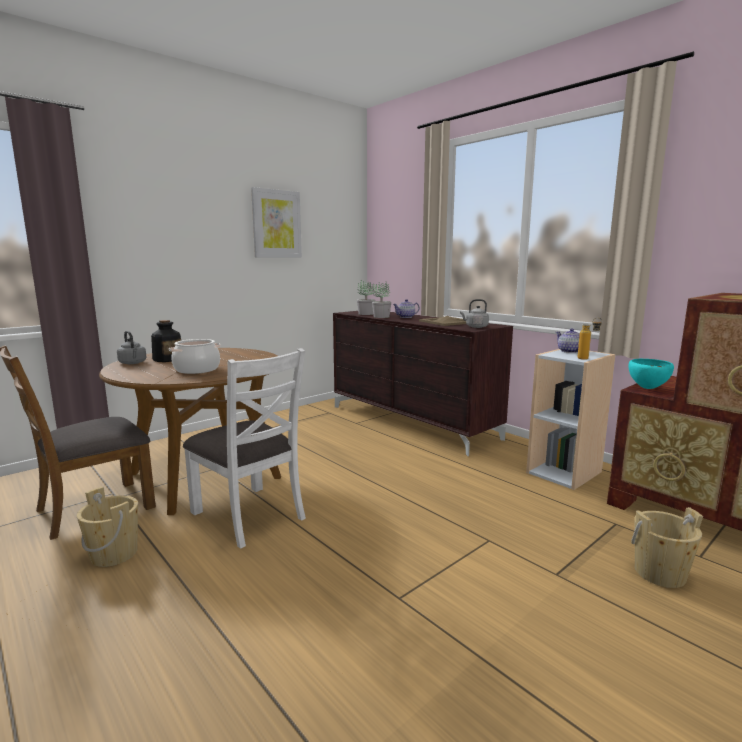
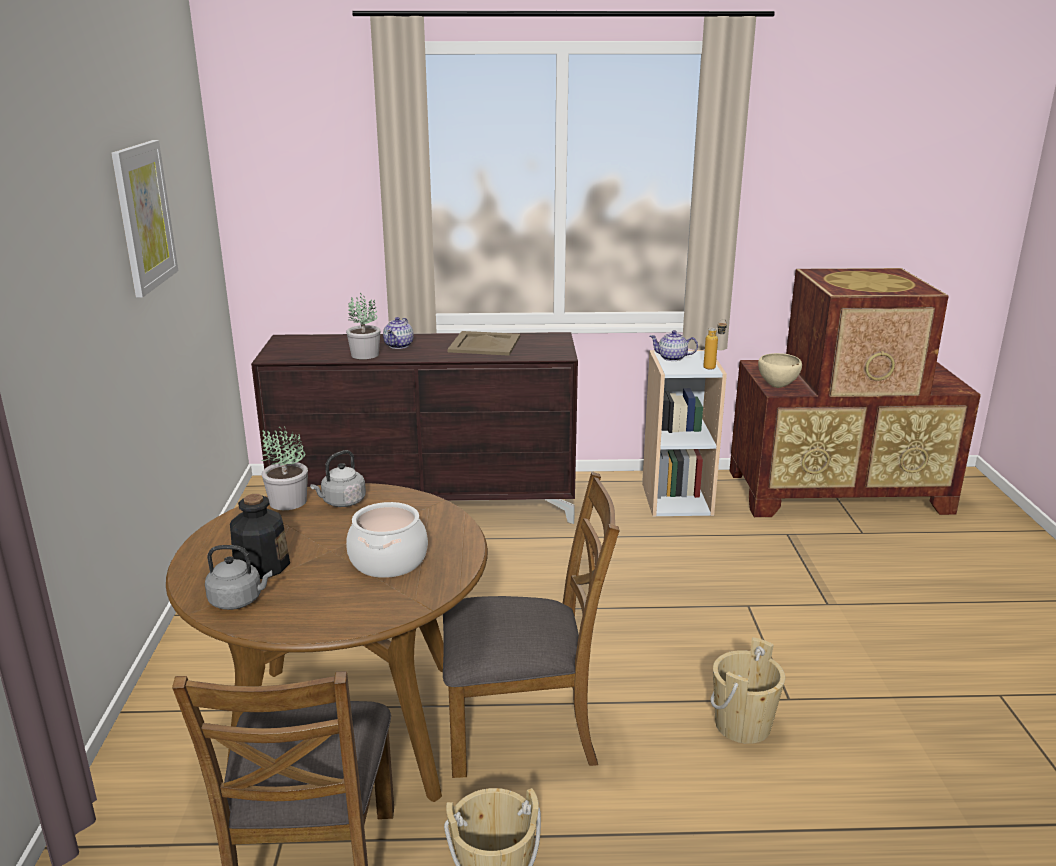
camera: 50 degrees left, 10 degrees up
(249, 515) = (523, 730): white chair -> brown chair
(365, 314) = (315, 352): potted plant -> potted plant (287, 502)
(475, 327) = (547, 347): grey kettle -> grey kettle (342, 502)
(647, 388) = (778, 386): turquoise bowl -> beige bowl
(659, 573) = (866, 561): beige bucket -> beige bucket (742, 724)

